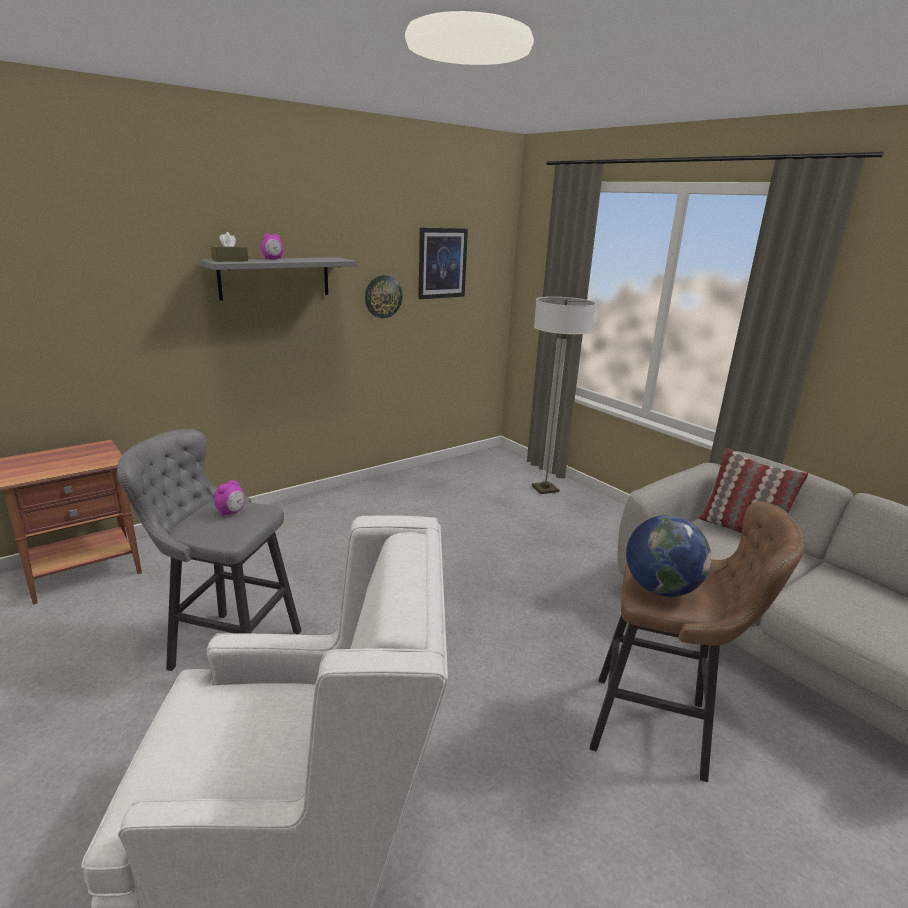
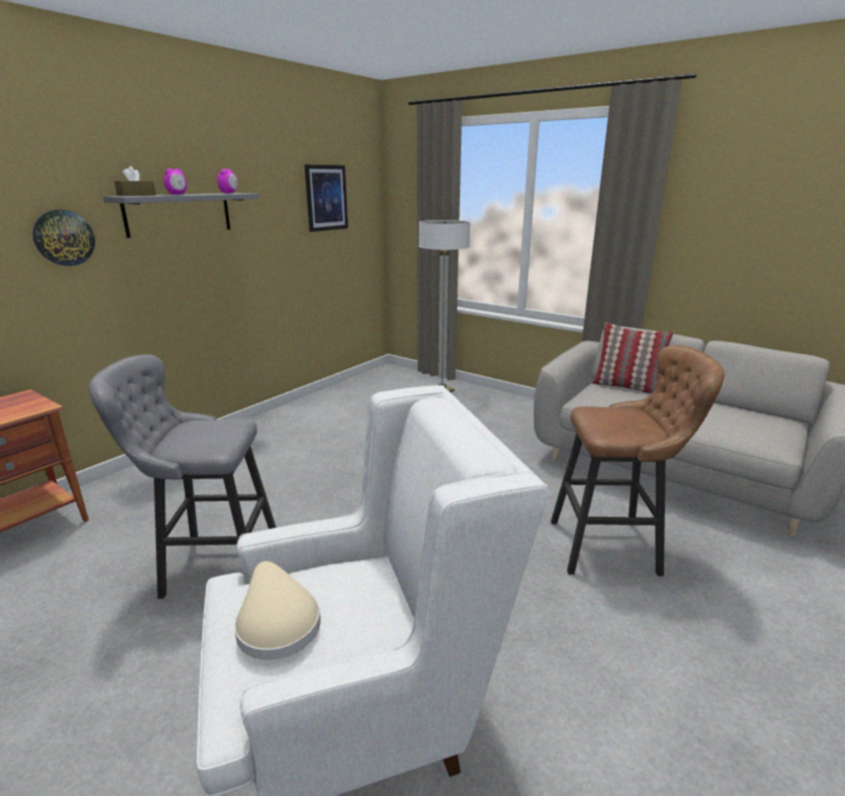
camera: 15 degrees left, 0 degrees up
(208, 737) = (276, 623): none -> beige hat
(231, 512) = (207, 429): alarm clock -> alarm clock (229, 193)
(383, 296) = (279, 230): wall clock -> wall clock (64, 238)
(660, 589) = (612, 425): globe -> none

